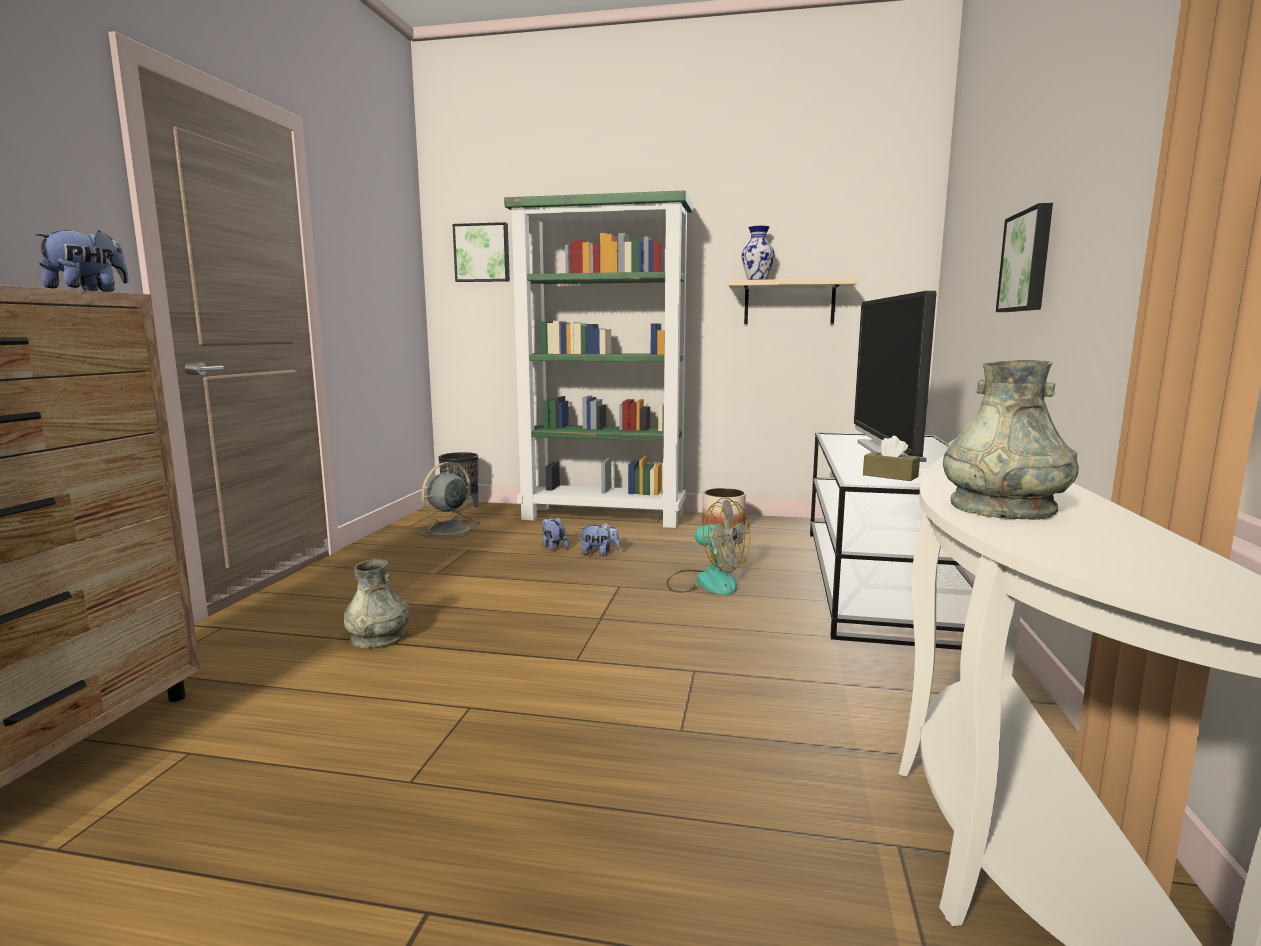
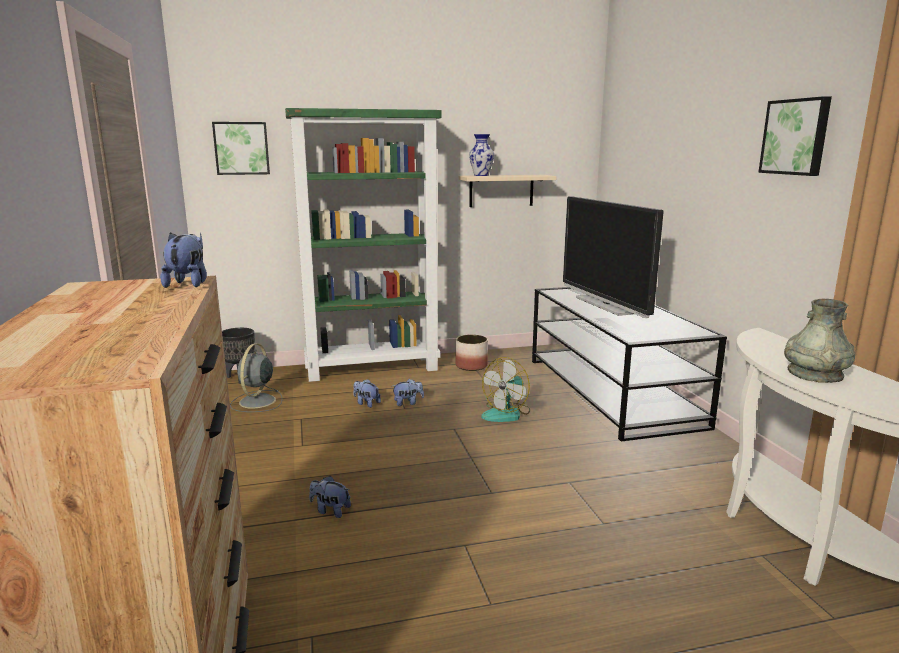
camera: 25 degrees left, 5 degrees up
(378, 637) = (330, 510): grey vase -> plush toy
(706, 582) = (507, 413): fan -> fan turned 120 degrees clockwise
(890, 476) = (640, 330): brown tissue box -> none
(1028, 261) = (711, 191): picture -> picture (796, 137)

